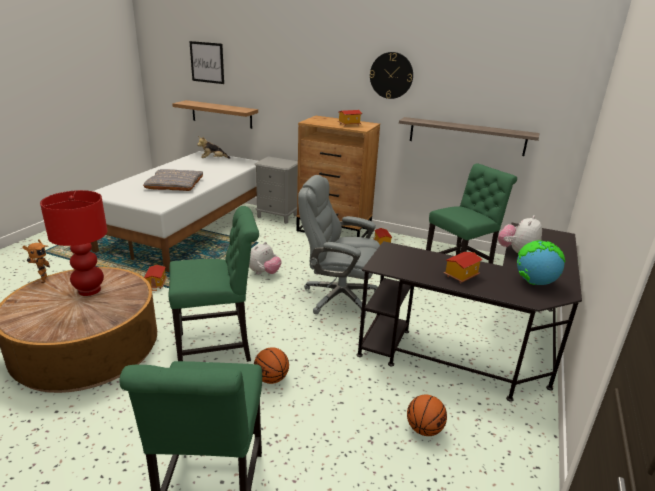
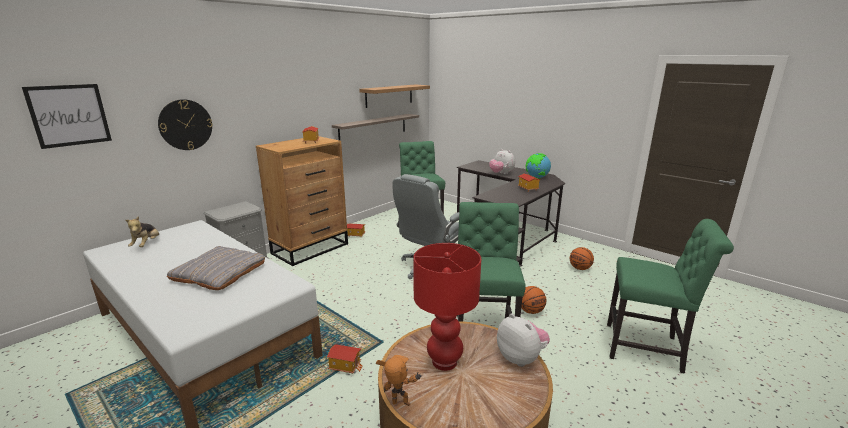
camera: 70 degrees left, 5 degrees down
(221, 114) = (114, 184): shelf -> shelf (389, 95)
(264, 273) = (368, 294): plush toy -> plush toy (521, 358)
(391, 75) = (316, 91): wall clock -> wall clock (185, 125)

